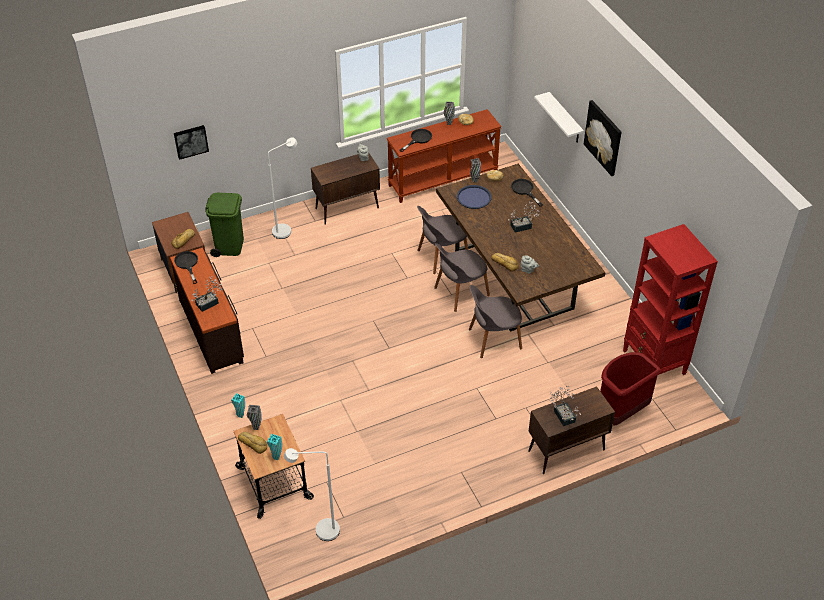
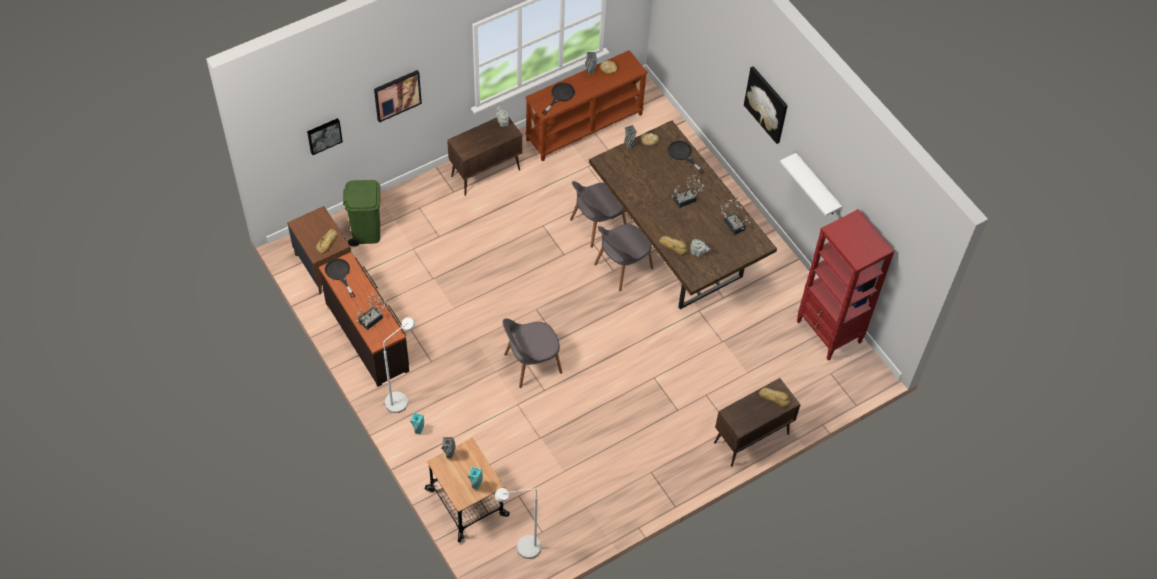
camera: 10 degrees left, 10 degrees up
(253, 443) = (449, 473): bread -> bread (774, 398)
(262, 112) = (397, 95): none -> picture
(286, 230) = (424, 206): white floor lamp -> white floor lamp (401, 399)
(474, 197) = (631, 167): blue tray -> none
(493, 339) = (663, 320): grey chair -> grey chair (531, 364)
(563, 414) = (750, 411): potted plant -> potted plant (733, 223)
(565, 119) = (721, 73): white shelf -> white shelf (817, 186)
(620, 412) = (800, 391): red trash can -> none

